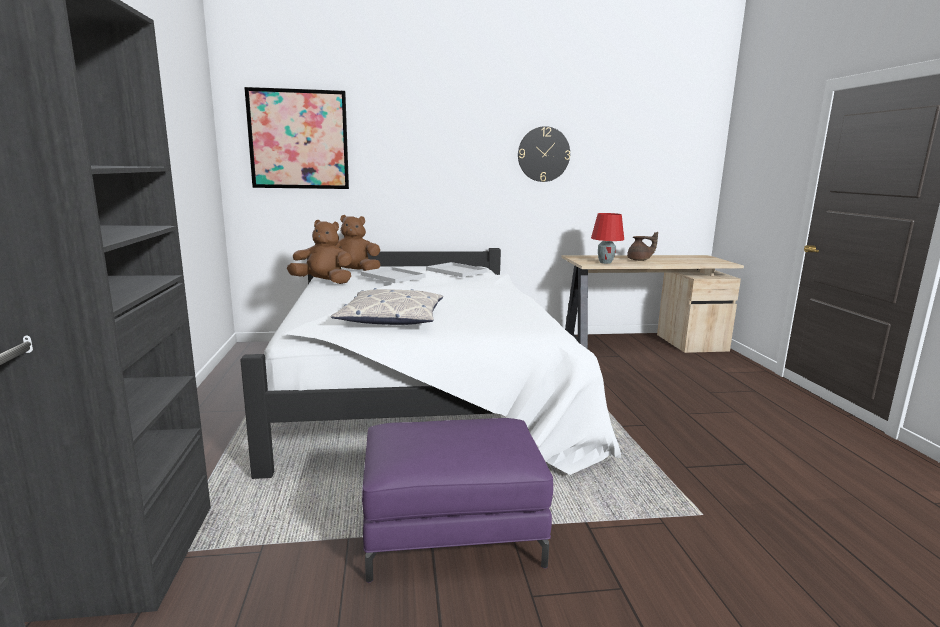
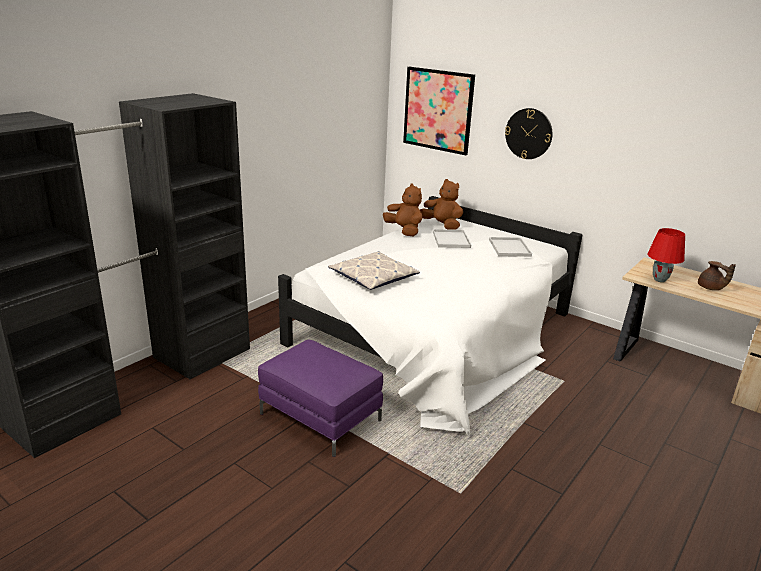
camera: 45 degrees right, 10 degrees up
(543, 154) = (643, 152): wall clock -> wall clock (528, 133)

